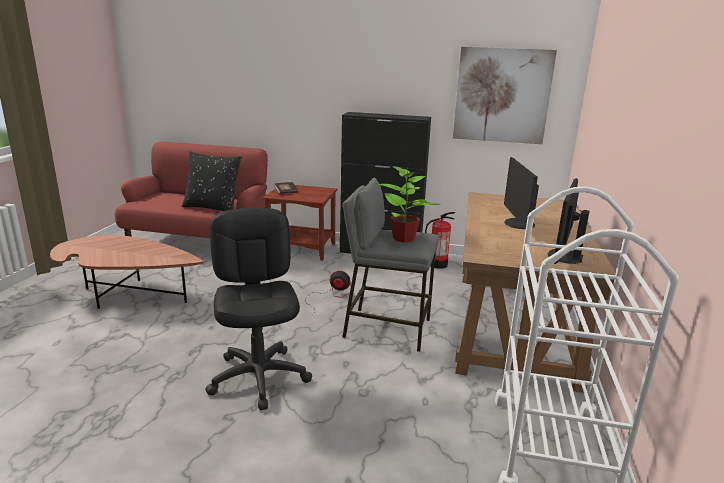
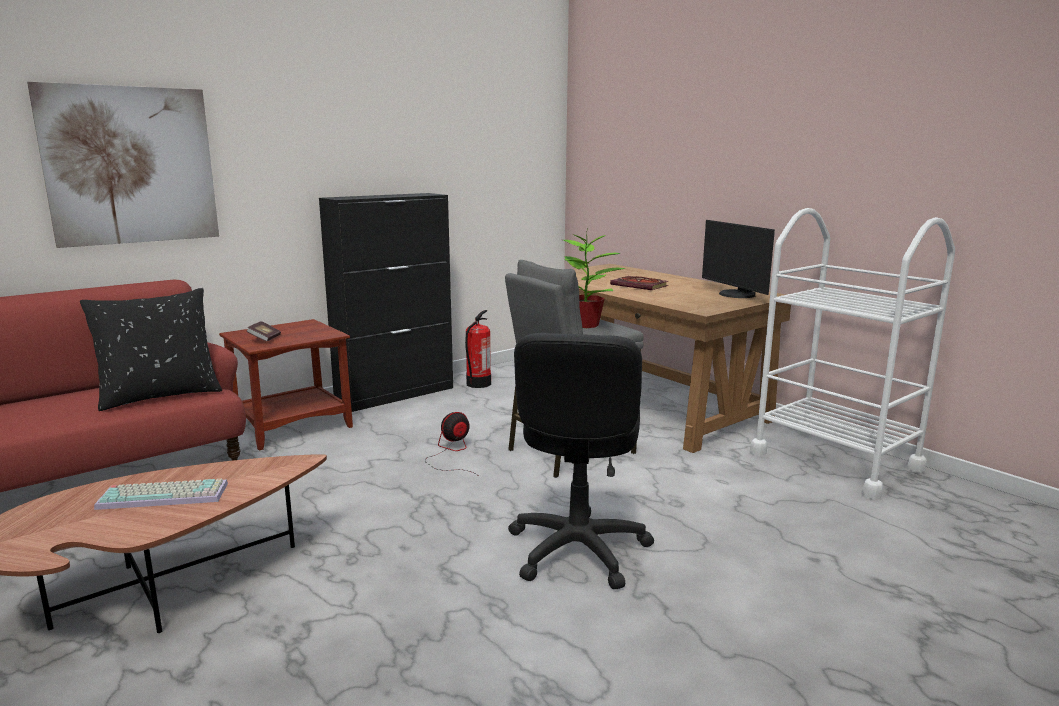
camera: 50 degrees left, 5 degrees down
(130, 251) = (165, 495): none -> keyboard
(259, 377) = (577, 550): black office chair -> black office chair turned 105 degrees counterclockwise
(502, 96) = (497, 159): picture -> picture (131, 166)
(517, 224) = (641, 286): monitor -> book

